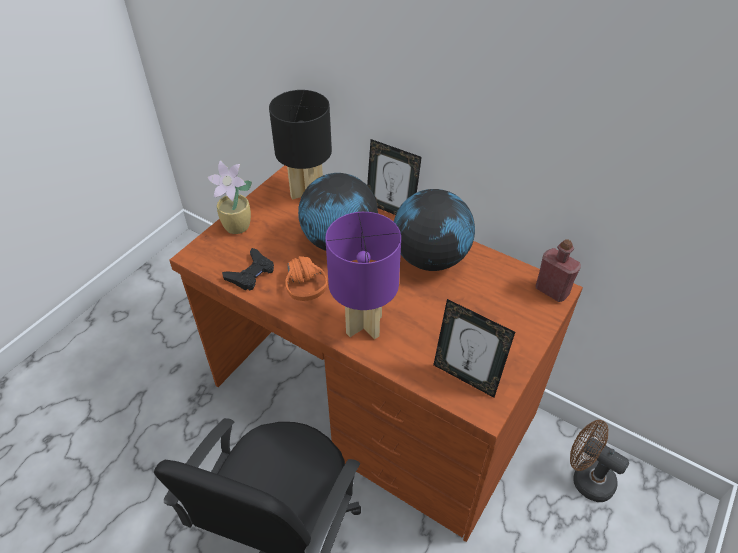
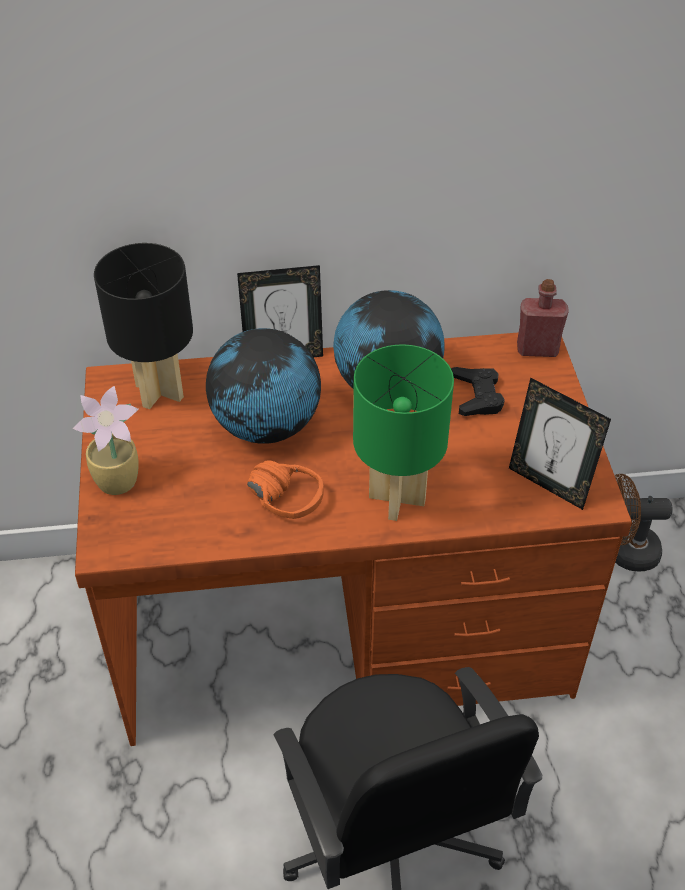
camera: 40 degrees left, 0 degrees up
(251, 273) = (204, 525): black game controller -> black game controller (477, 396)
(365, 325) = (398, 498): purple table lamp -> green table lamp
(465, 377) = (549, 484): picture frame -> picture frame turned 45 degrees clockwise

